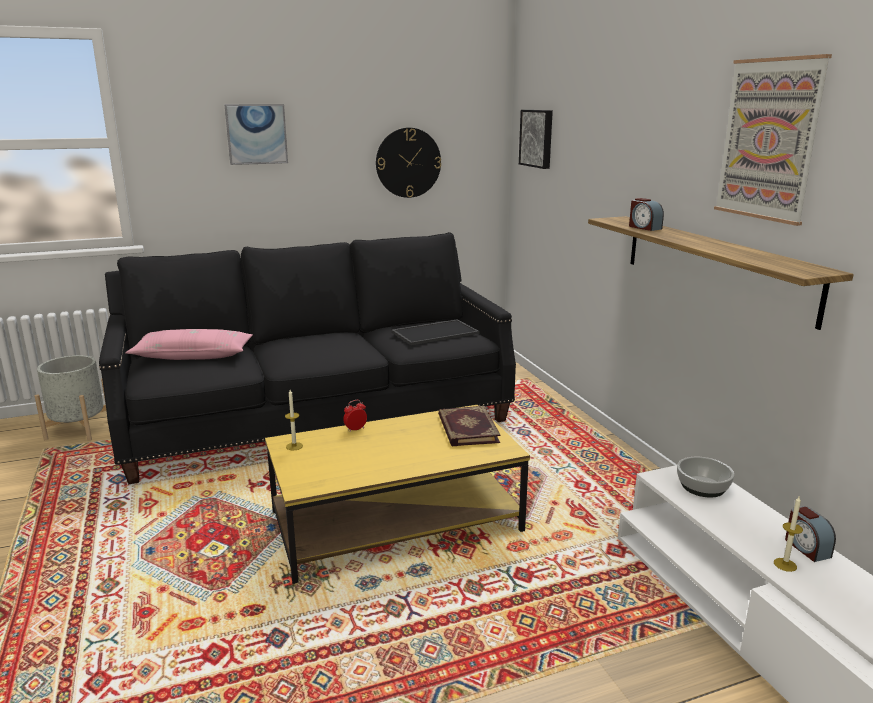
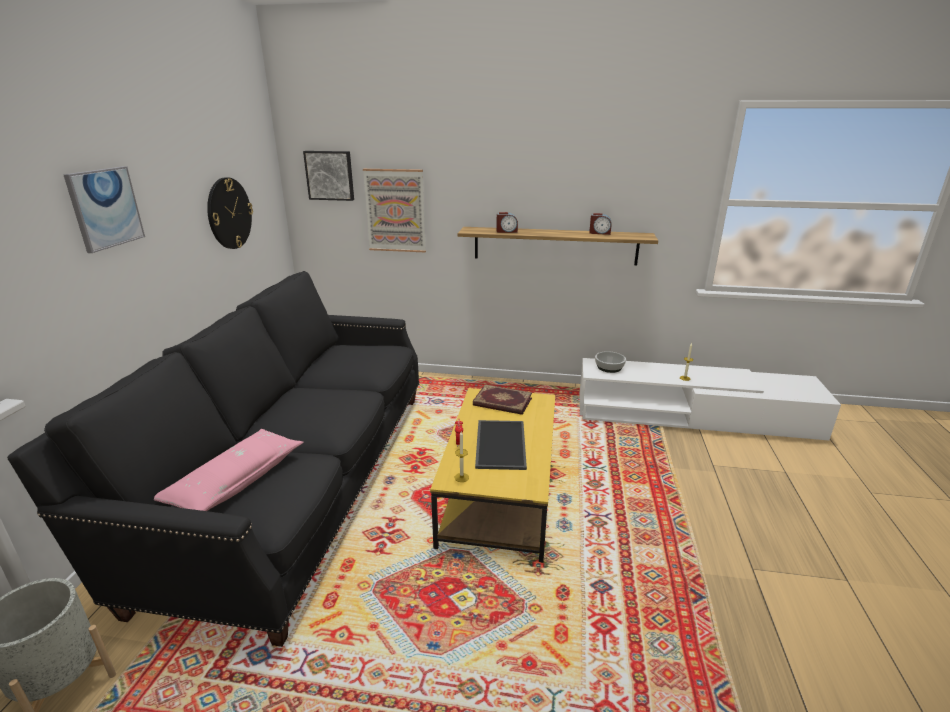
camera: 60 degrees left, 5 degrees up
(435, 332) = (364, 356): tray -> tray (499, 444)
(769, 140) = (590, 167): picture -> picture (395, 211)
(806, 548) = (674, 368): alarm clock -> alarm clock (599, 233)

